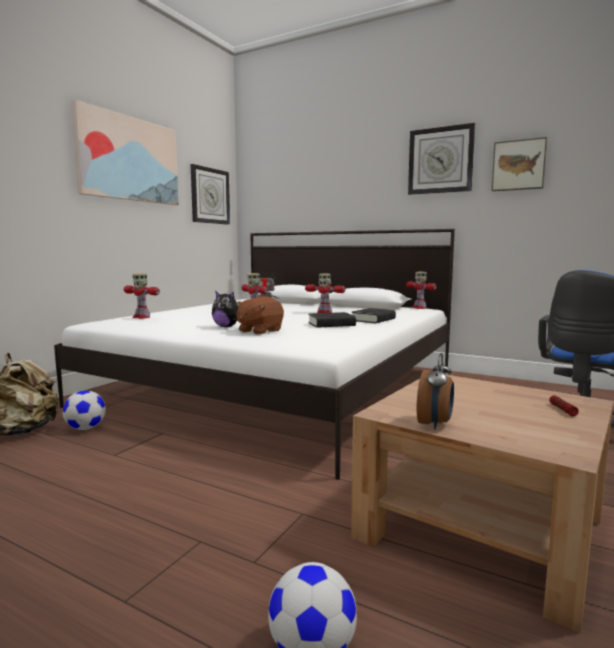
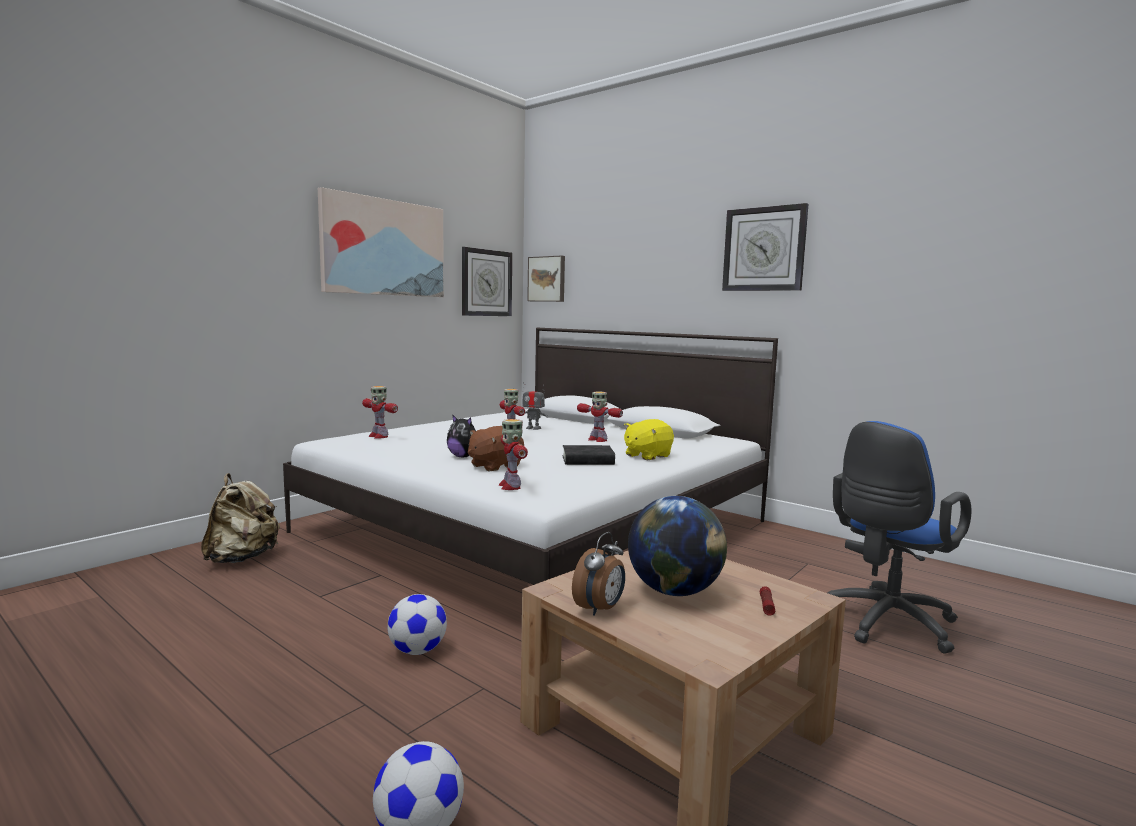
camera: 10 degrees right, 0 degrees up
(86, 428) = (303, 561): football -> football (418, 650)
(373, 320) = (647, 456): black book -> yellow plush toy
(419, 308) = (726, 438): toy robot -> toy robot (510, 486)
(481, 406) = (674, 591): none -> globe
(518, 165) = (862, 260): picture -> picture (547, 279)

